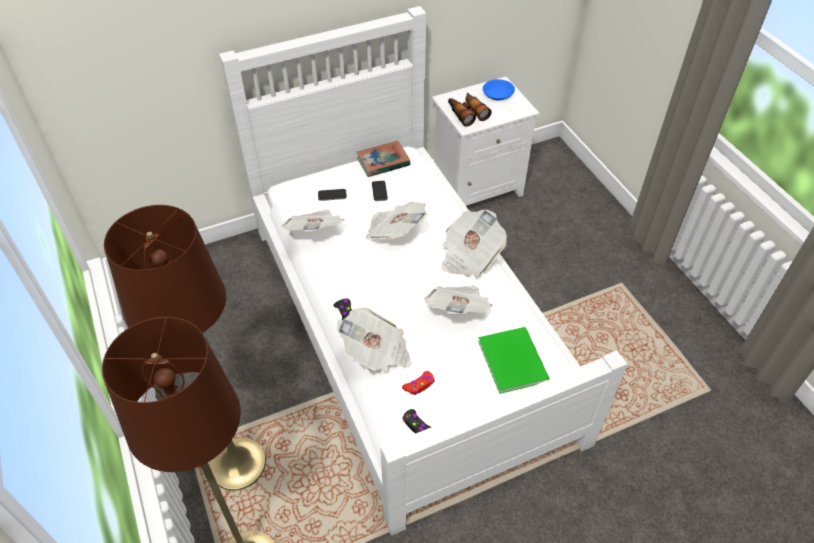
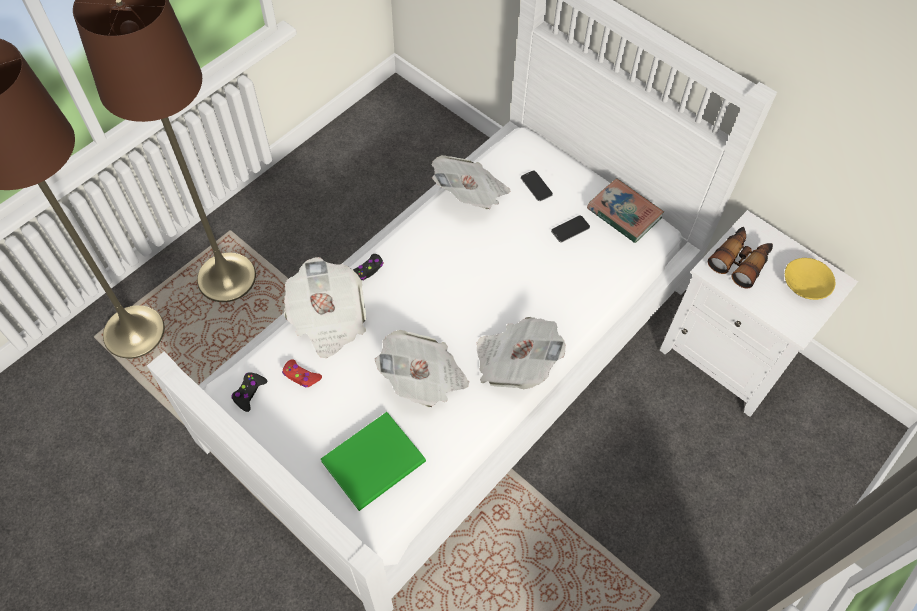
camera: 65 degrees right, 10 degrees up
(395, 231) = (513, 270): newspaper -> none
(497, 95) = (805, 284): blue bowl -> yellow bowl

